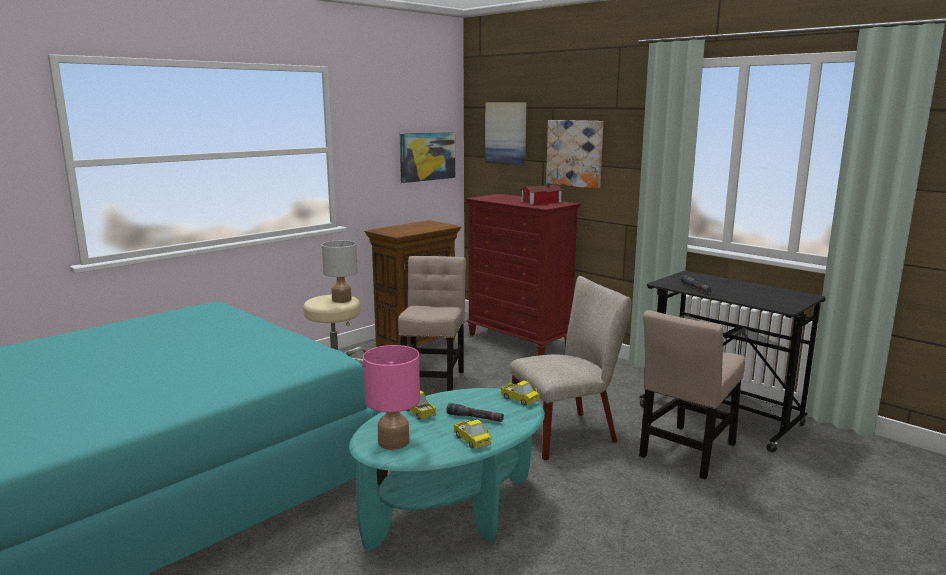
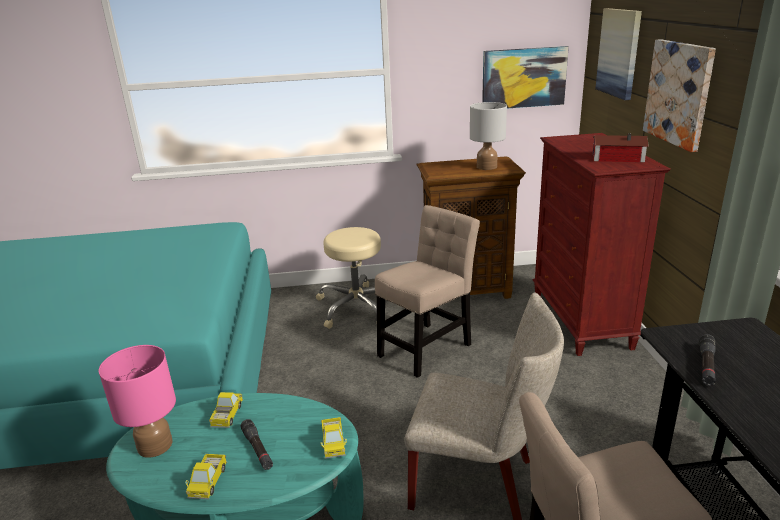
camera: 40 degrees right, 10 degrees up
(342, 300) = (360, 237): grey table lamp -> grey table lamp (487, 167)

